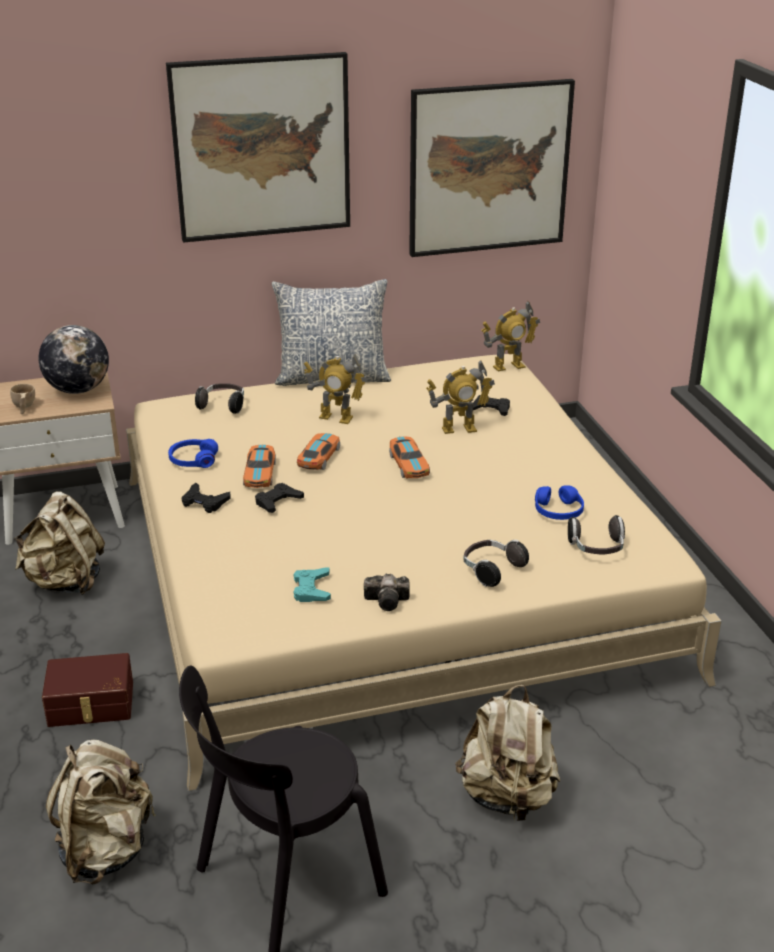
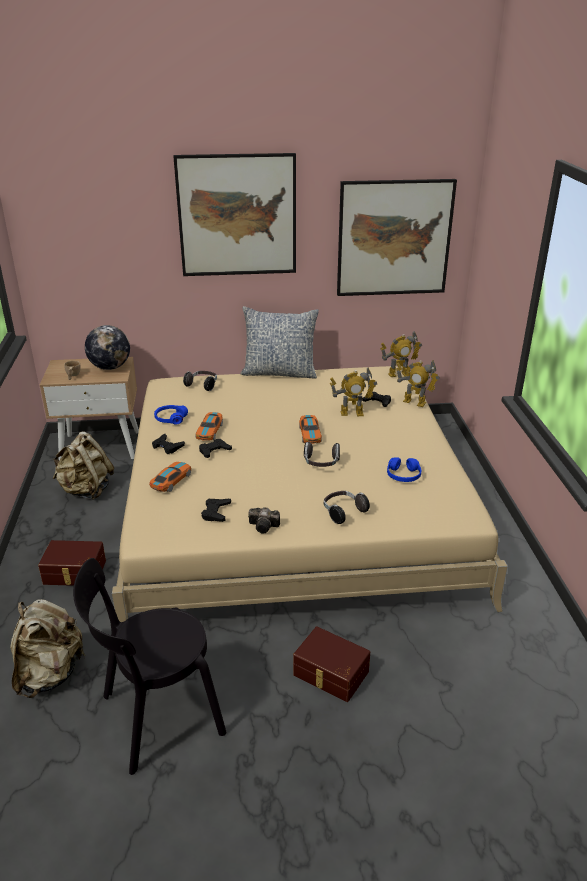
camera: 10 degrees right, 0 degrees up
(312, 589) = (216, 512): turquoise game controller -> black game controller
(318, 457) = (251, 424): toy car -> toy car (171, 481)
(336, 418) = (272, 399): toy robot -> toy robot (414, 402)
(507, 796) = (330, 674): beige backpack -> brown storage box
(596, 549) = (422, 505): headphones -> headphones (321, 463)

